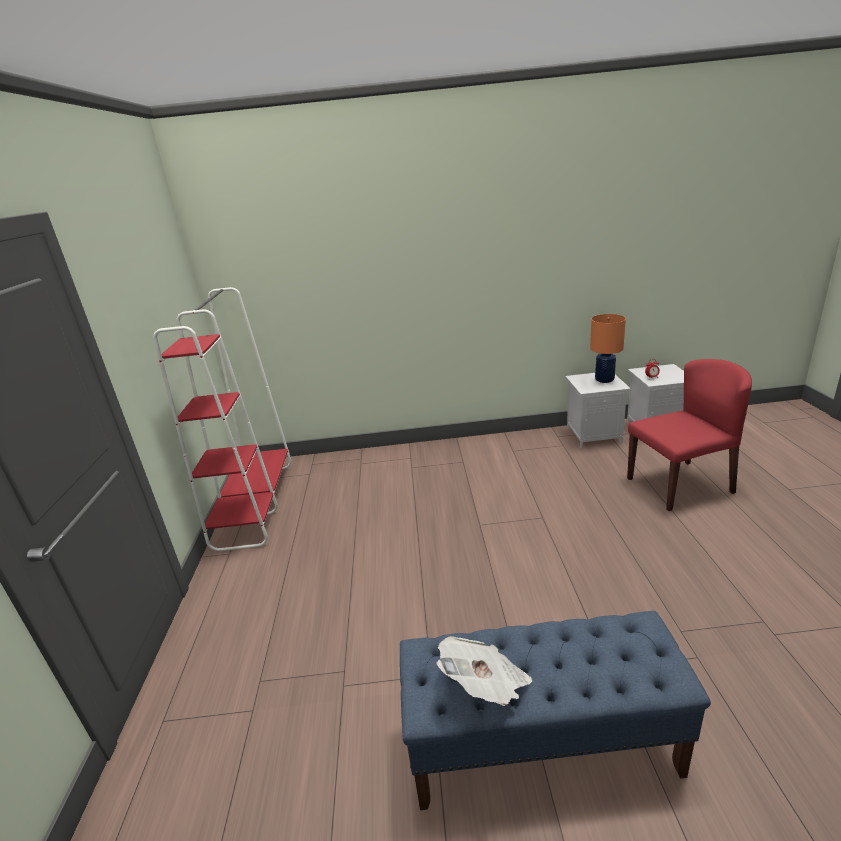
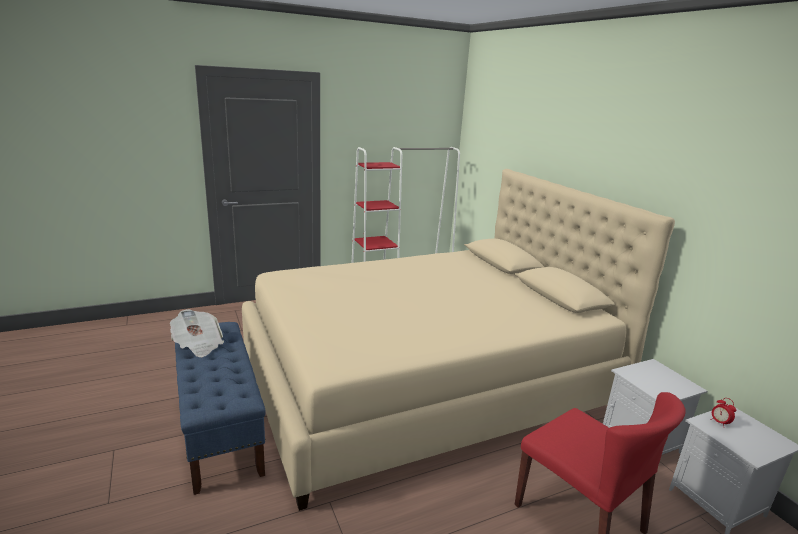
camera: 65 degrees right, 5 degrees down
(482, 524) = (426, 381): none -> beige bed
(604, 381) = (665, 384): orange table lamp -> none

